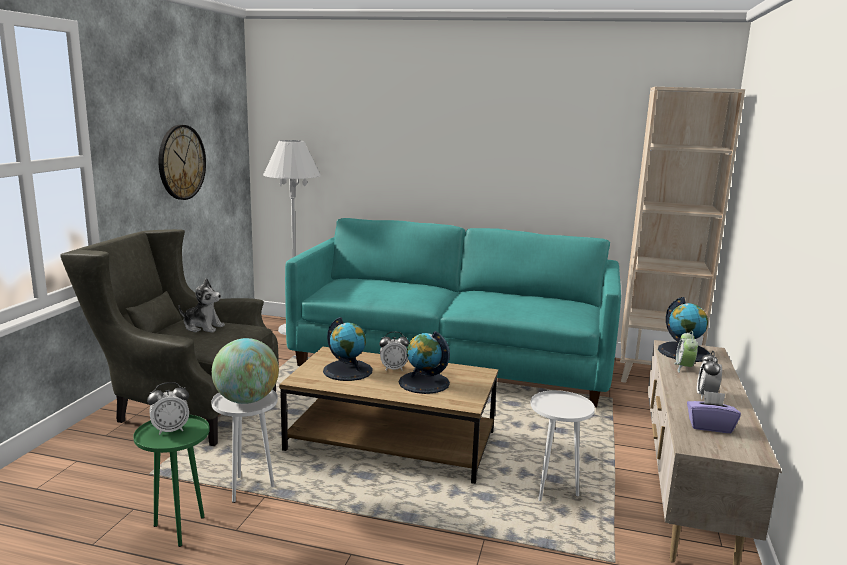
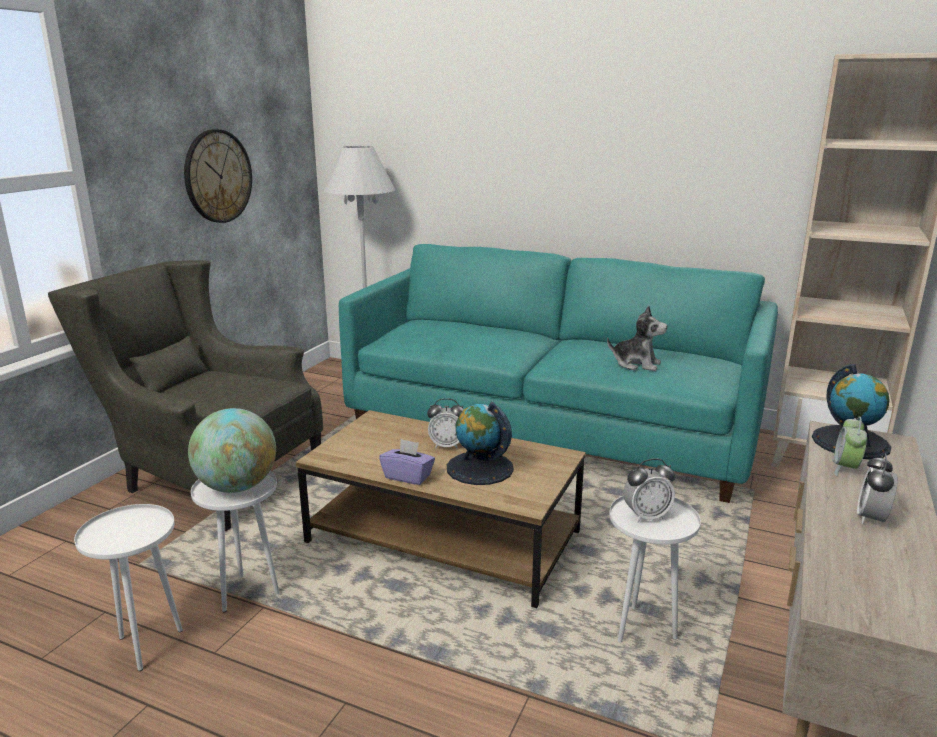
camera: 10 degrees right, 5 degrees up
(170, 430) = (126, 526): alarm clock -> alarm clock (646, 516)
(179, 529) = (147, 645): green side table -> white side table
(203, 327) = (225, 382): plush toy -> plush toy (636, 364)
(348, 370) = (388, 446): globe -> none
(709, 426) = (866, 573): purple tissue box -> purple tissue box (408, 476)

